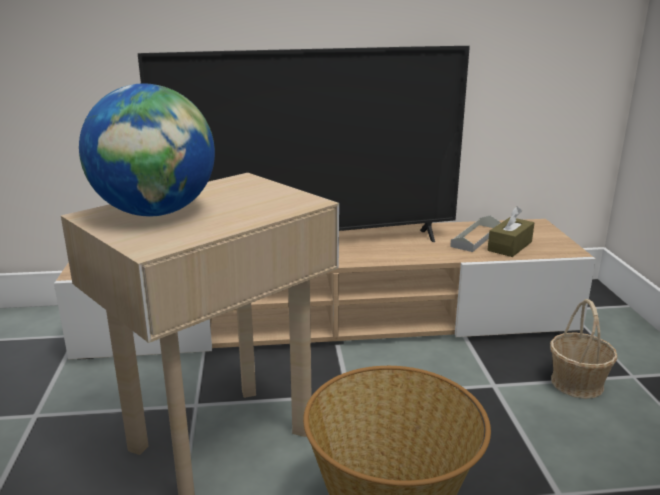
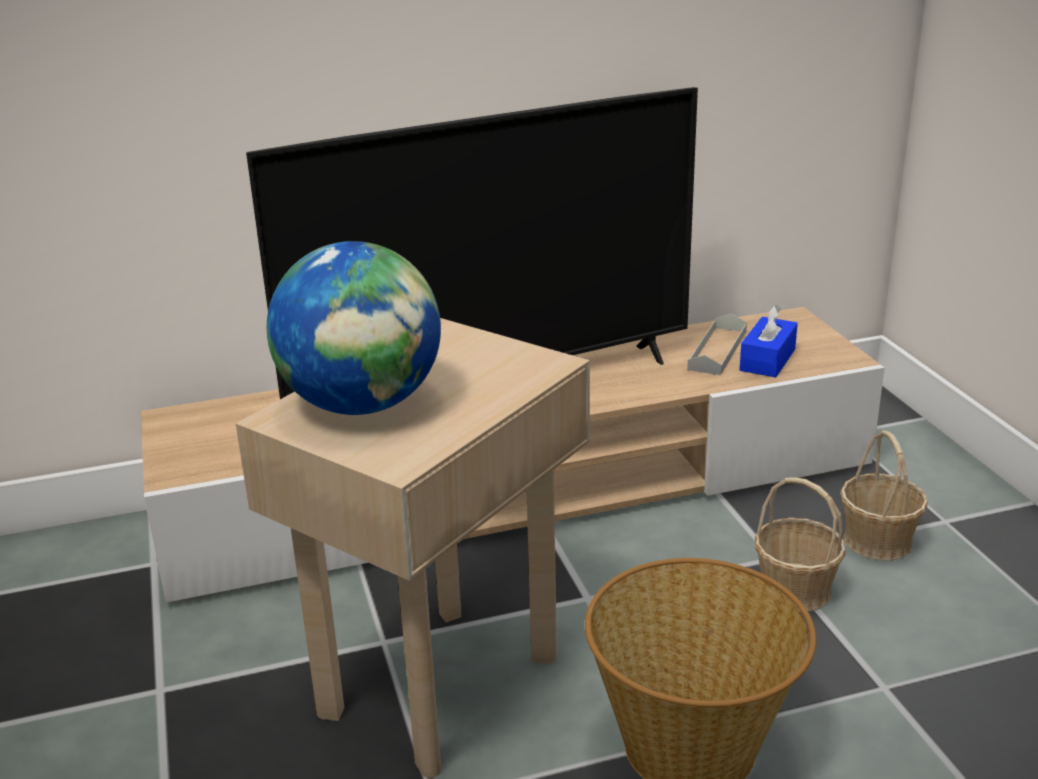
camera: 10 degrees left, 5 degrees up
(504, 409) = (794, 589): none -> basket
(510, 246) = (767, 360): brown tissue box -> blue tissue box

